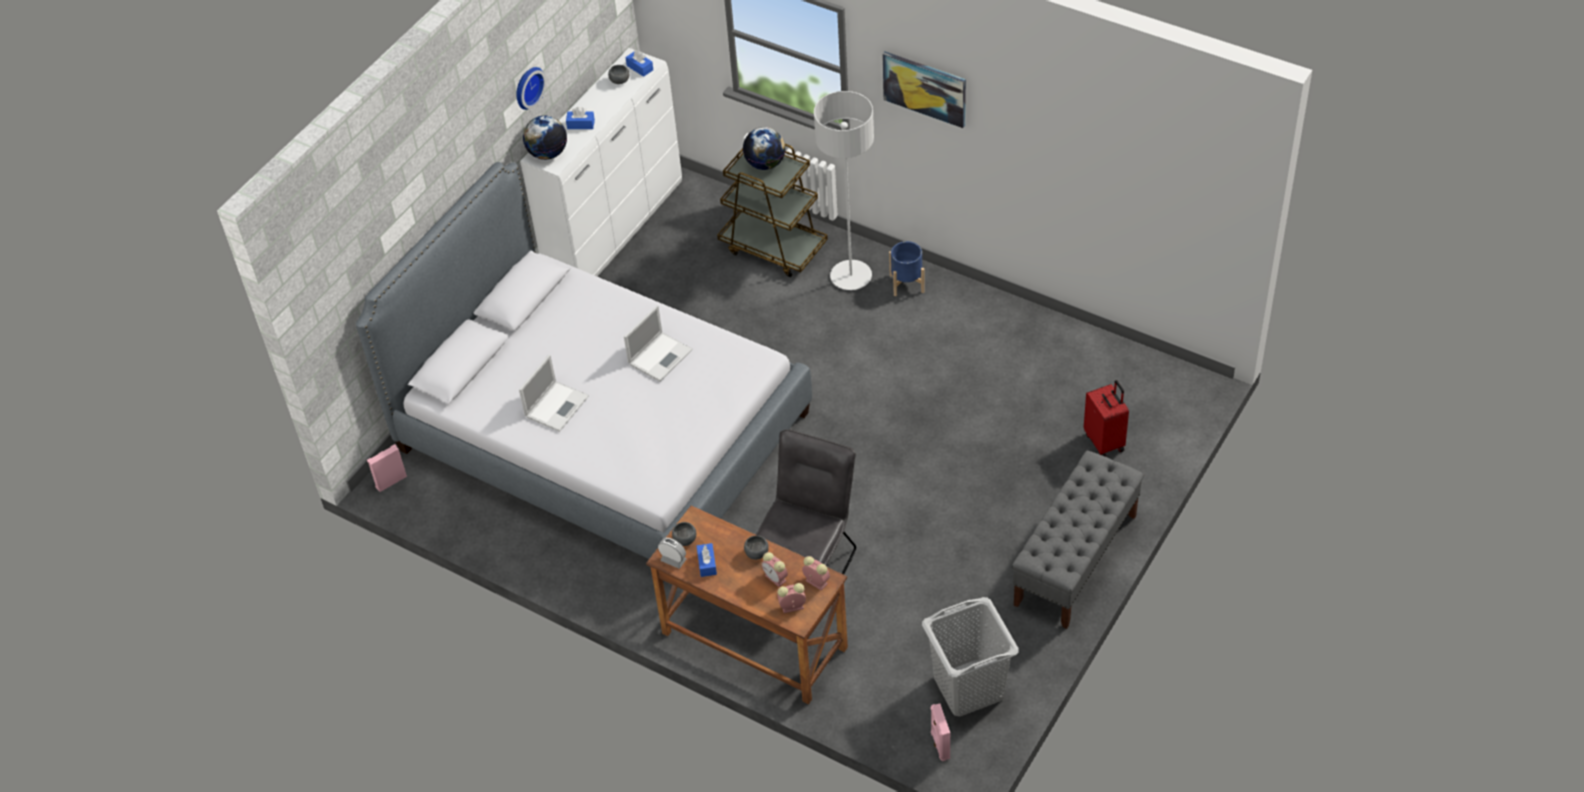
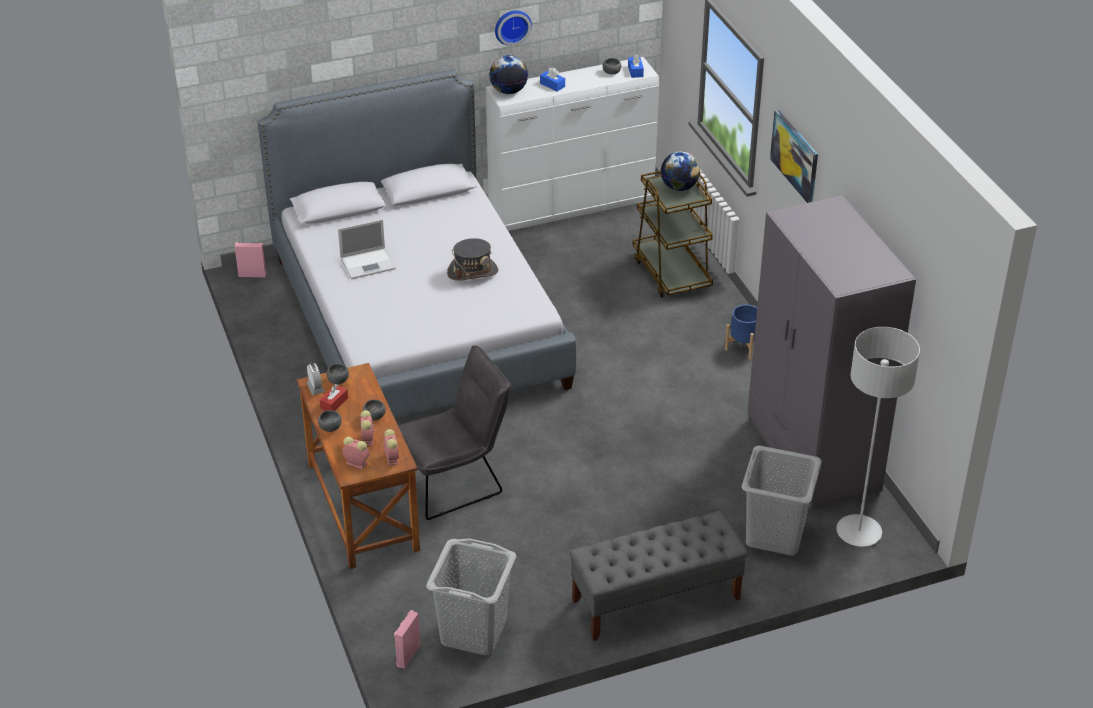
camera: 35 degrees right, 10 degrees down
(661, 356) = (472, 272): laptop -> grey hat
(707, 563) = (334, 403): blue tissue box -> red tissue box
(730, 589) = (330, 427): none -> grey bowl
(851, 276) = (706, 321): grey floor lamp -> grey floor lamp (858, 532)
(1060, 350) = (812, 454): none -> grey wardrobe
(1105, 442) = (775, 535): red suitcase -> grey laundry basket

